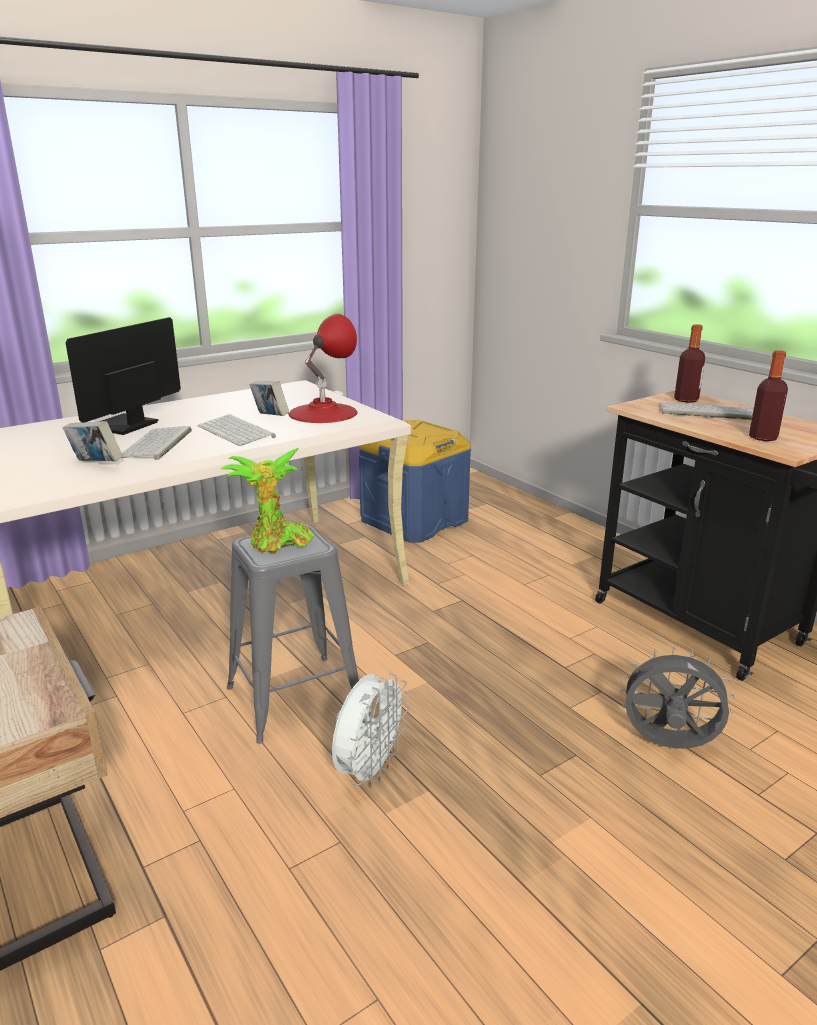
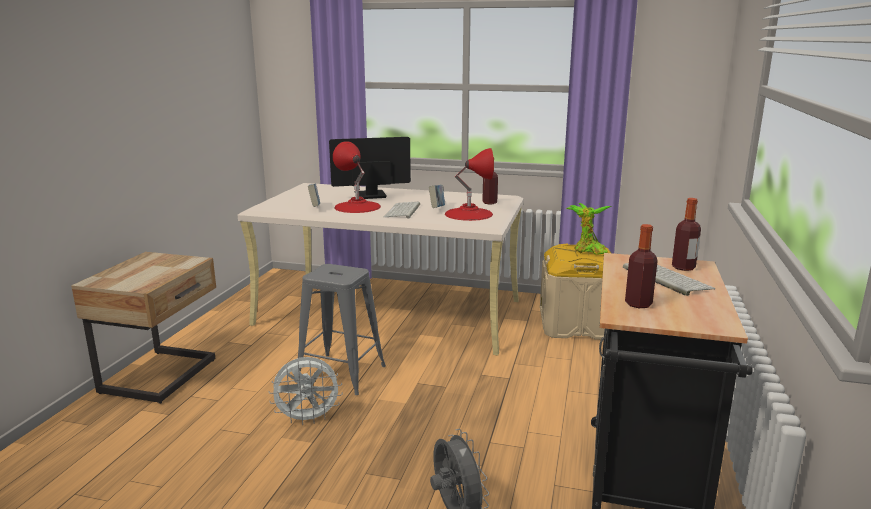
camera: 50 degrees right, 5 degrees down
(157, 444) = (357, 207): keyboard -> red table lamp
(276, 544) = (334, 271): potted plant -> potted plant (588, 251)
(304, 395) = (489, 203): none -> bottle
(414, 520) = (577, 325): blue storage box -> beige storage box

